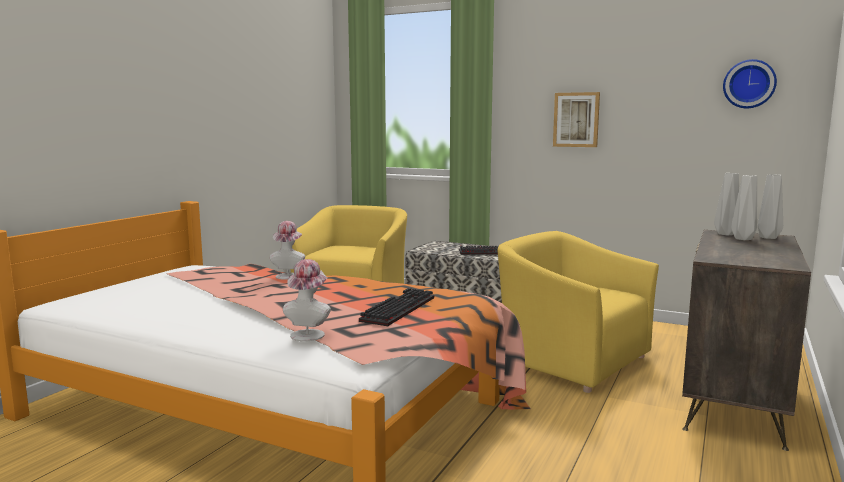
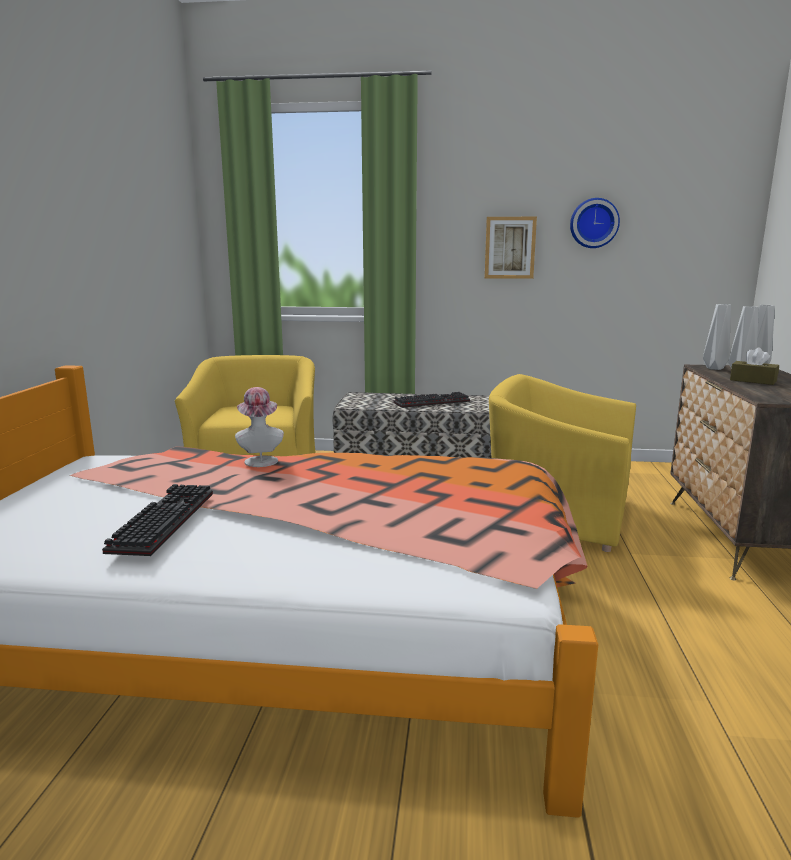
camera: 20 degrees left, 5 degrees up
(309, 333) = (409, 550): hat -> none
(397, 308) = (461, 493): keyboard -> keyboard (162, 520)
(738, 245) = (753, 381): none -> brown tissue box
(749, 84) = (689, 210): wall clock -> wall clock (593, 223)

